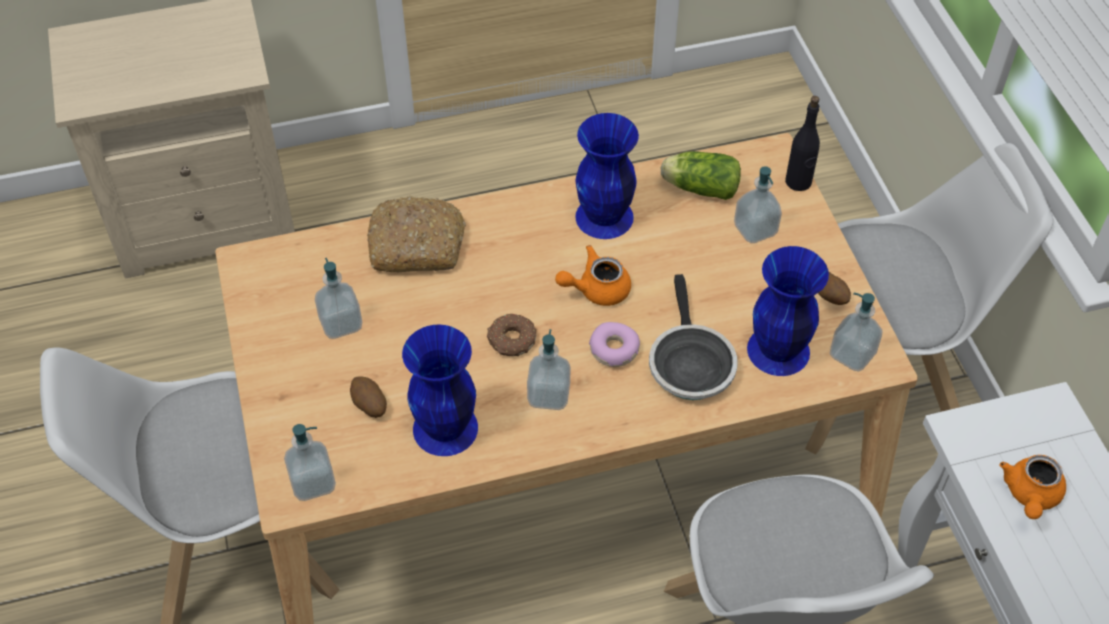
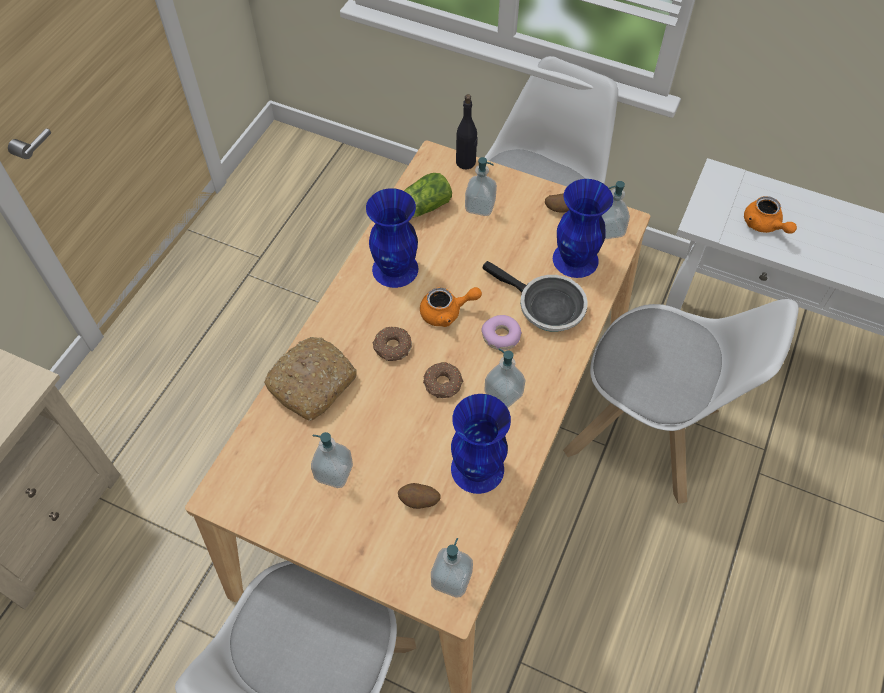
camera: 50 degrees left, 5 degrees up
(512, 275) = (392, 348): none -> donut
(596, 289) = (447, 312): orange teapot -> orange teapot turned 120 degrees counterclockwise

